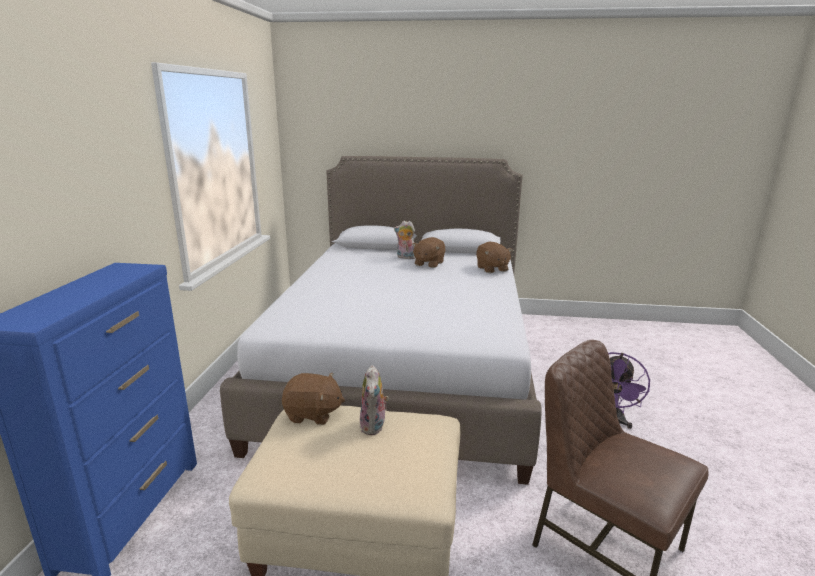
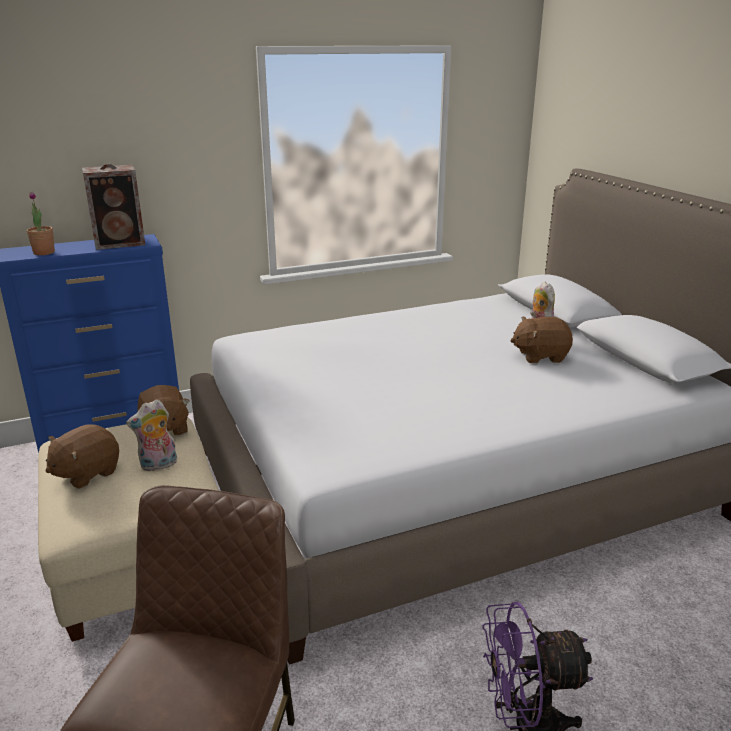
camera: 60 degrees right, 5 degrees up
(62, 306) = (44, 252): none -> potted plant
(116, 275) = (121, 243): none -> speaker
(492, 269) = (594, 401): brown plush toy -> brown plush toy (86, 473)

